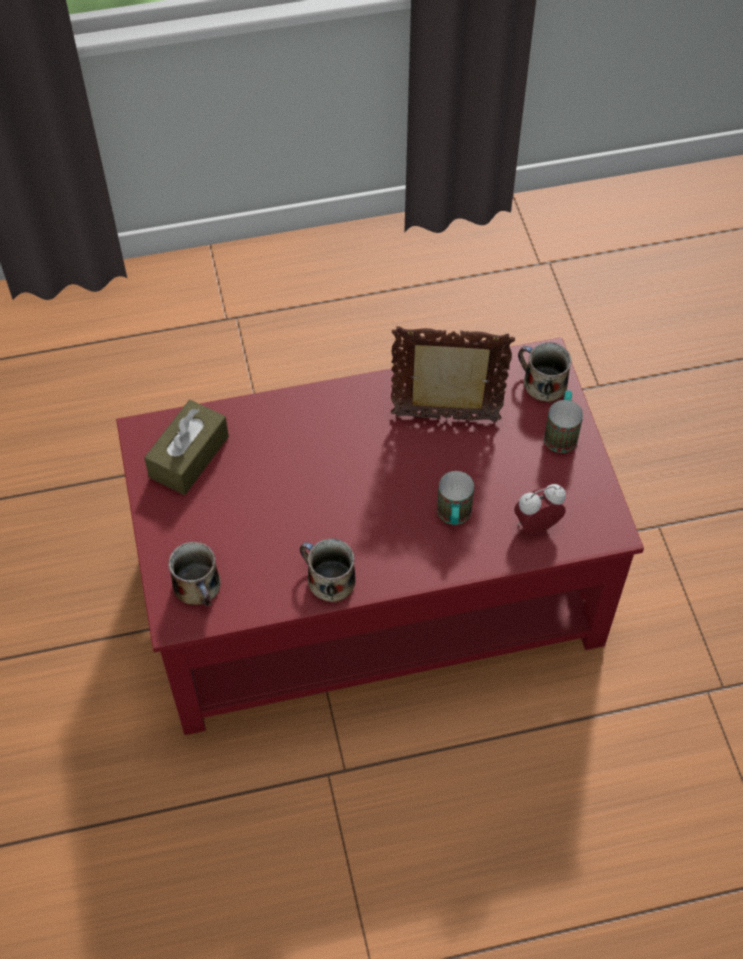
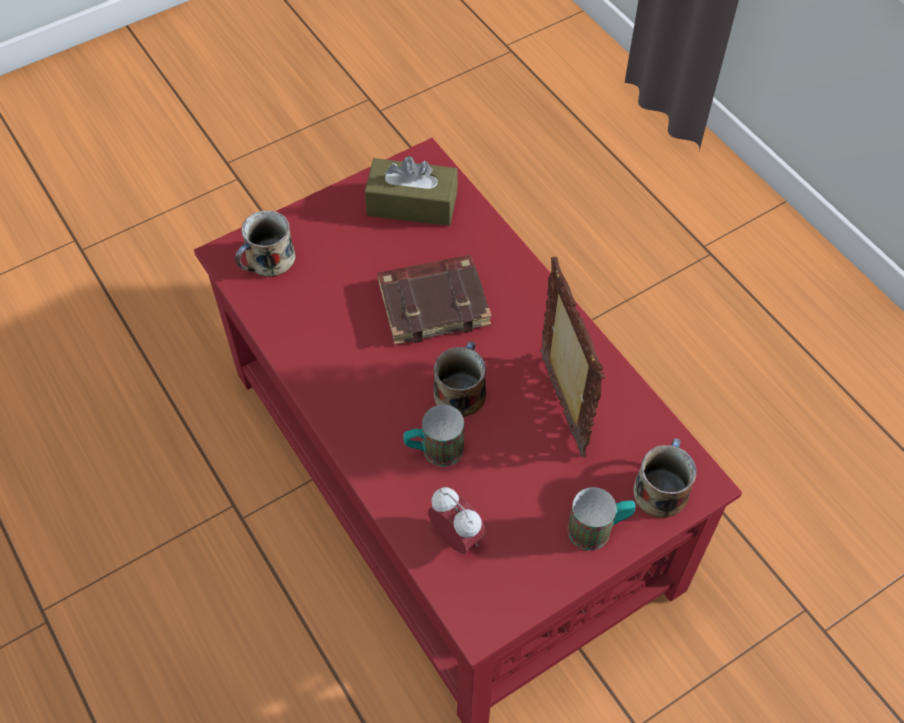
camera: 70 degrees right, 0 degrees up
(307, 473) = (434, 303): none -> brown book
(328, 579) = (314, 361): mug -> mug (460, 391)

